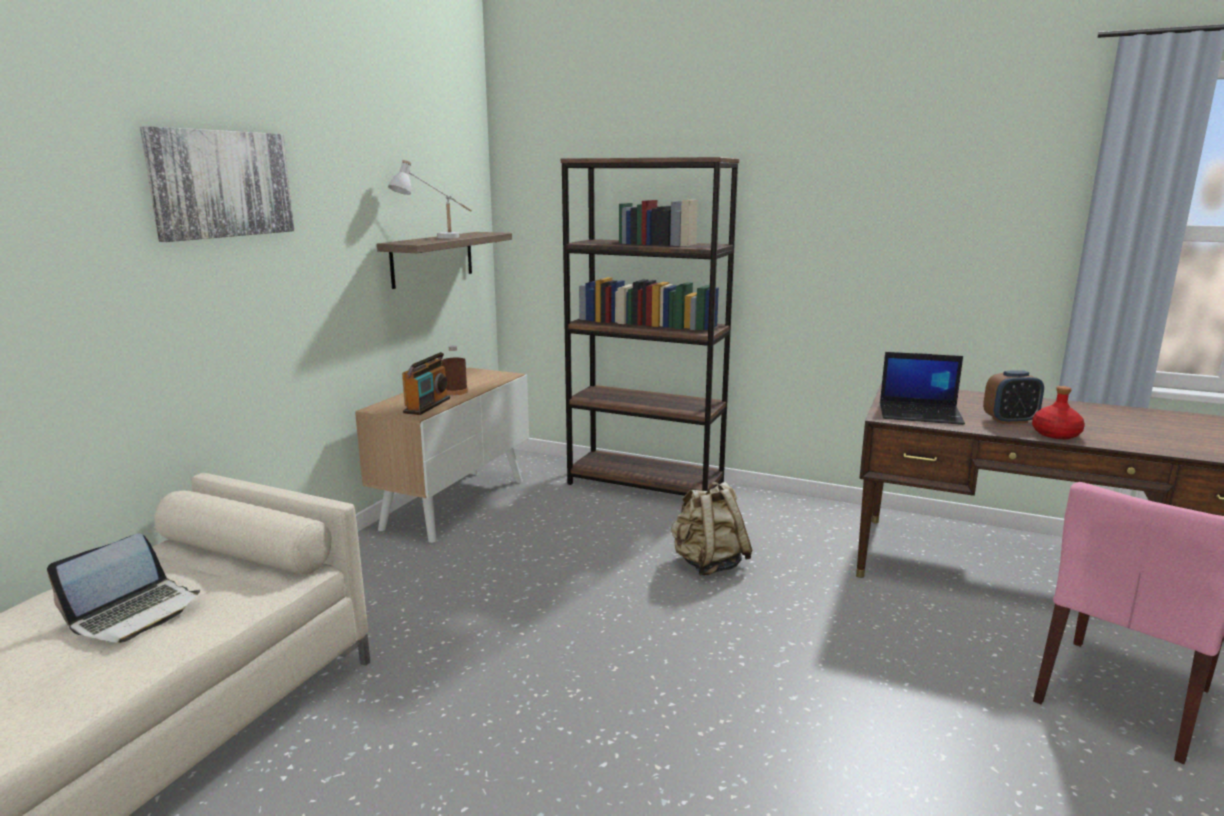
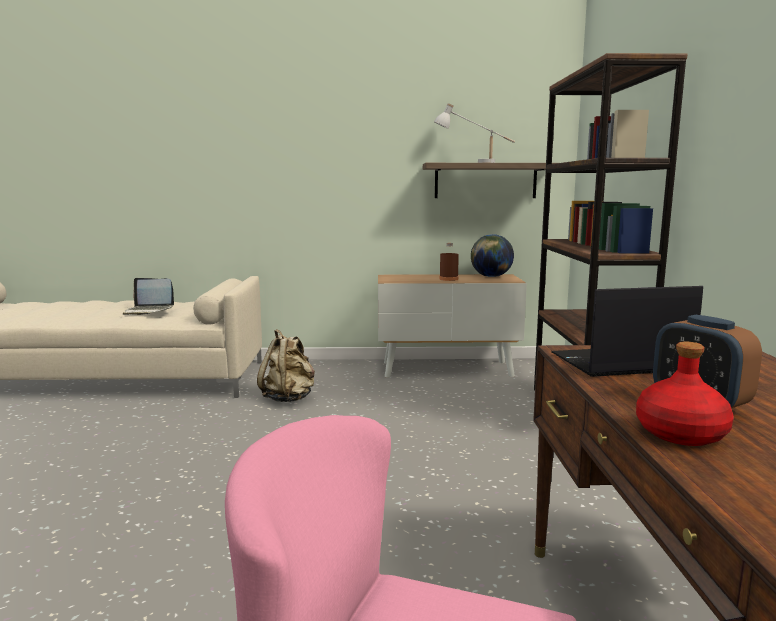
camera: 65 degrees right, 5 degrees down
(221, 184) = (299, 120): picture -> none
(427, 405) = (409, 280): radio -> none
(471, 376) = (491, 276): none -> globe
(708, 564) = (462, 467): beige backpack -> beige backpack (289, 398)
(921, 414) = (619, 363): laptop -> laptop turned 90 degrees clockwise

